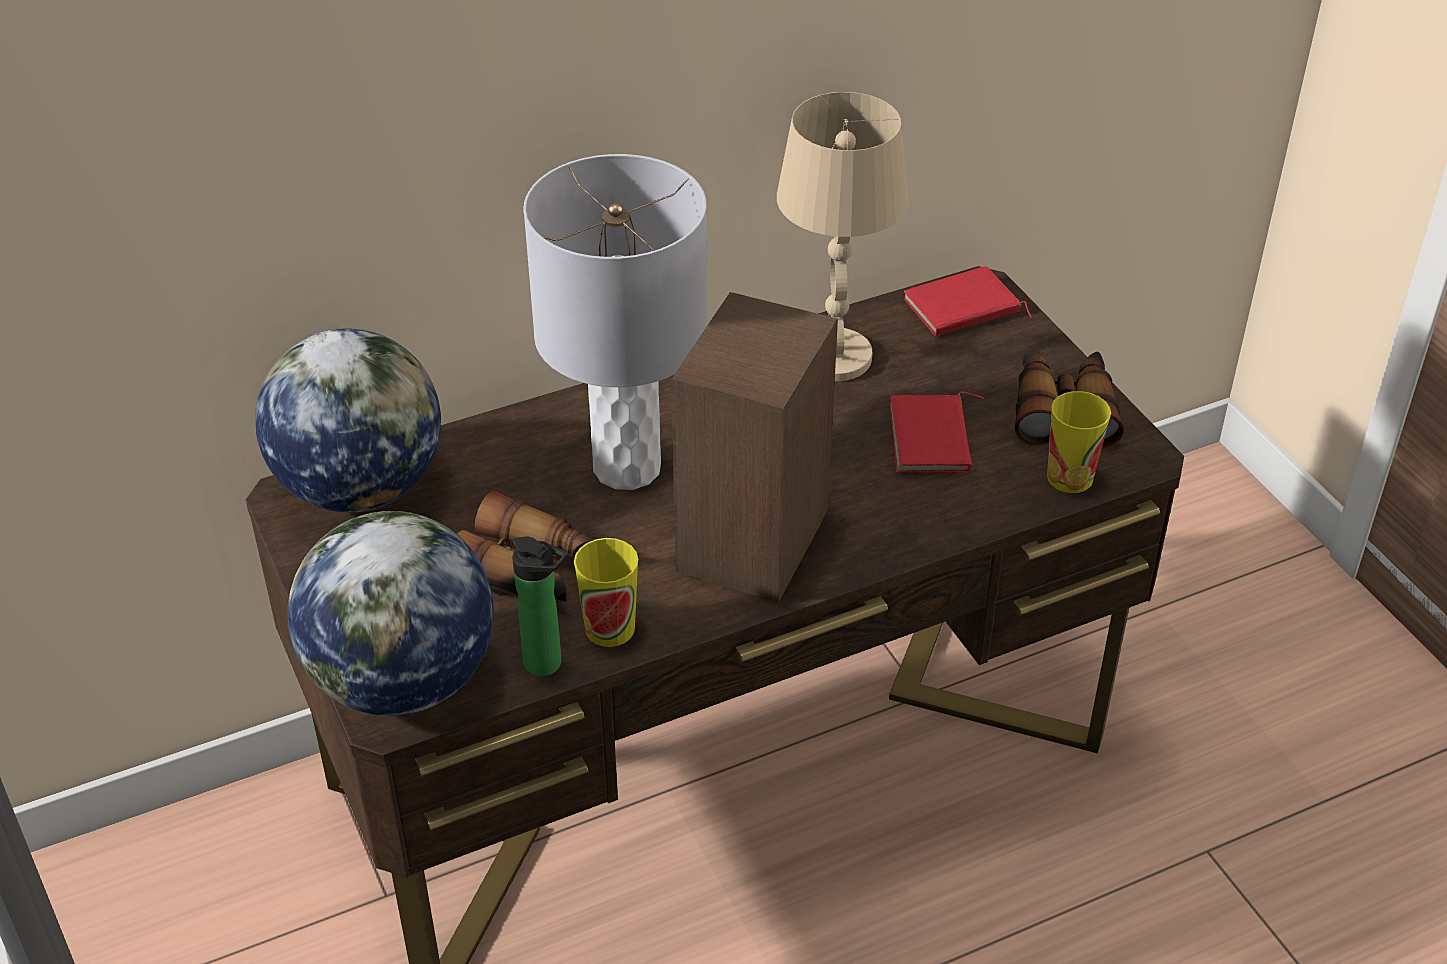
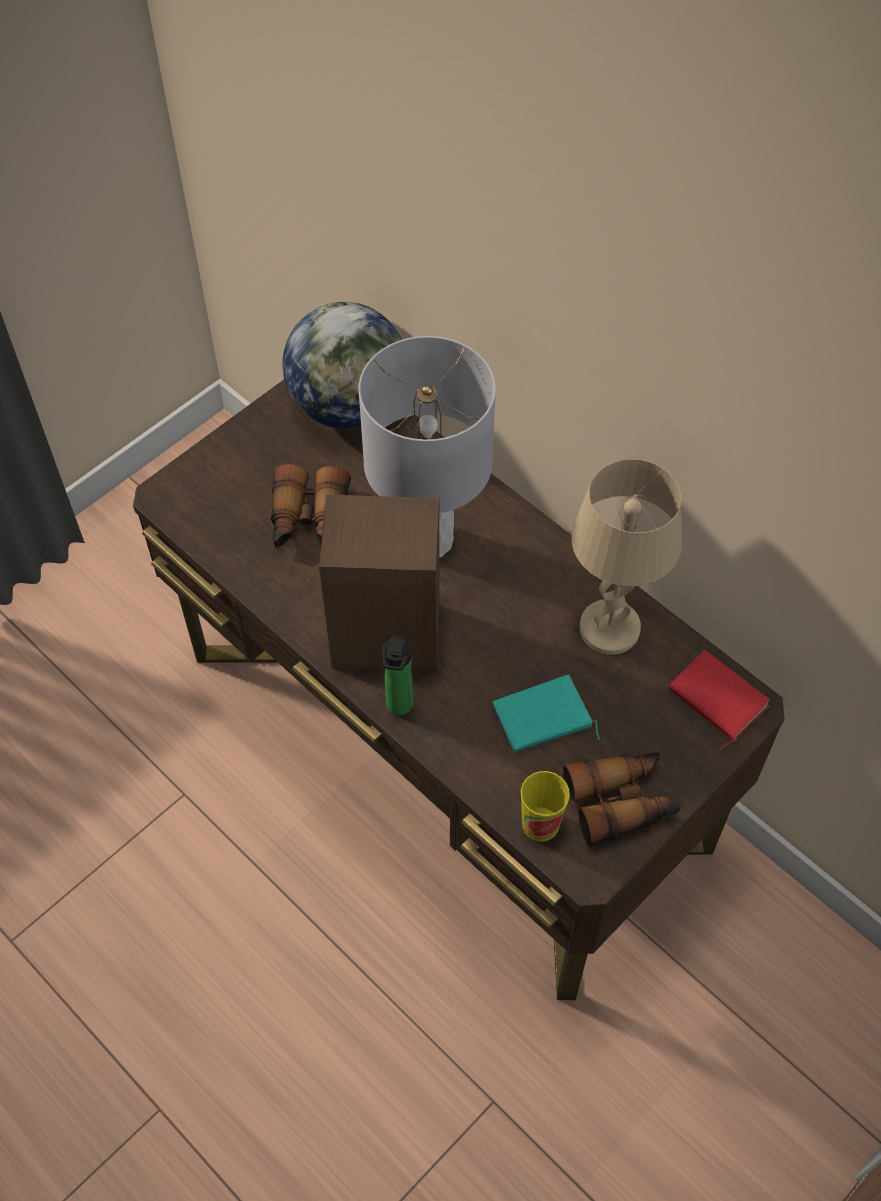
camera: 70 degrees right, 15 degrees up
(402, 682) = (191, 491): globe -> none
(548, 665) = (229, 559): bottle -> bottle (398, 708)
(610, 628) = (273, 581): cup -> none
(933, 440) = (542, 719): red book -> turquoise book

